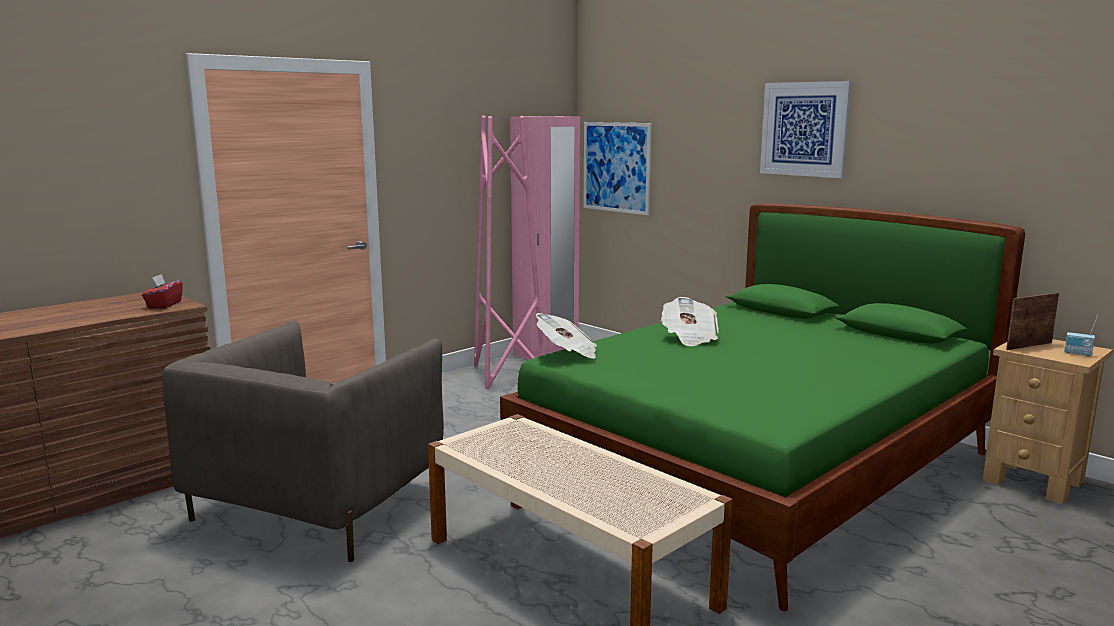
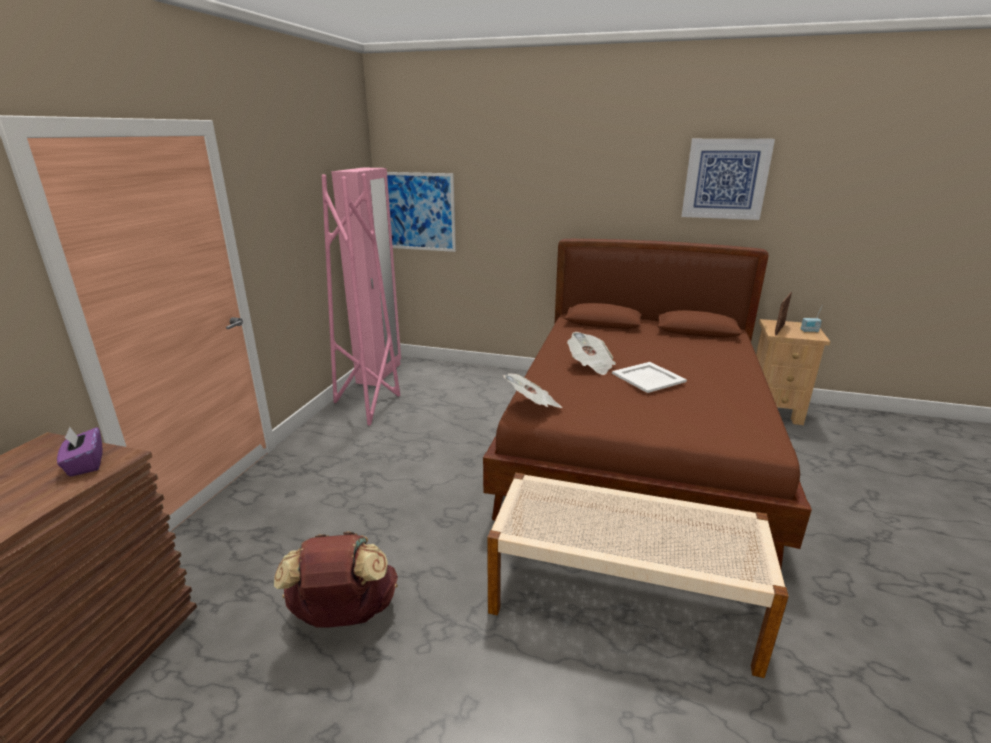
camera: 30 degrees left, 10 degrees up
(164, 305) = (85, 464): red tissue box -> purple tissue box
(319, 505) = (344, 615): grey armchair -> brown backpack
(737, 356) = (647, 377): none -> white tray
(760, 470) = (636, 449): green bed -> brown bed
(804, 129) = (597, 179): picture -> picture (725, 179)

